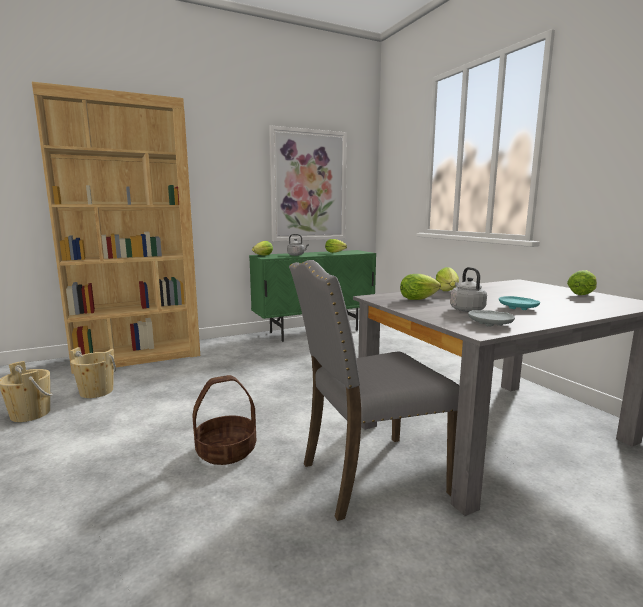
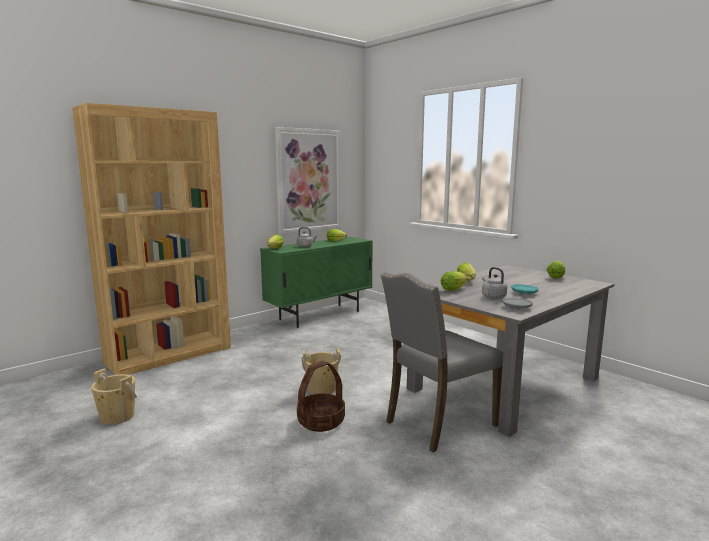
camera: 15 degrees left, 0 degrees up
(96, 391) = (161, 390): beige bucket -> beige bucket (321, 389)

